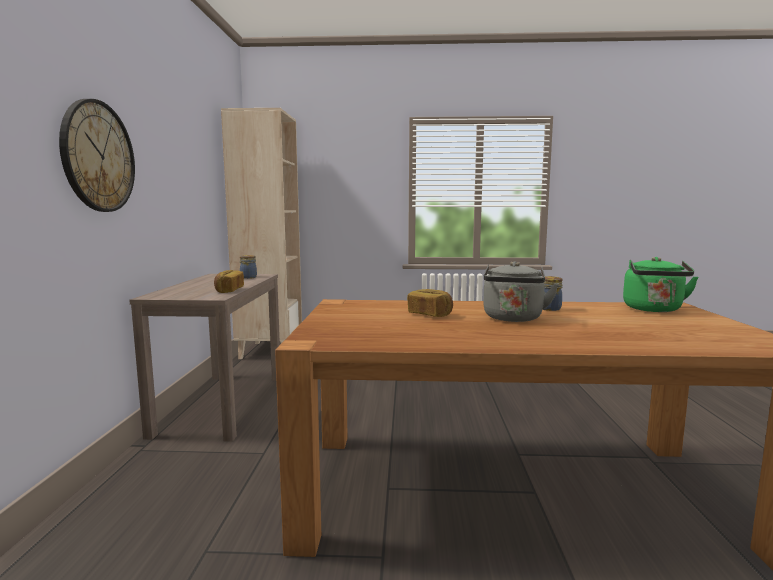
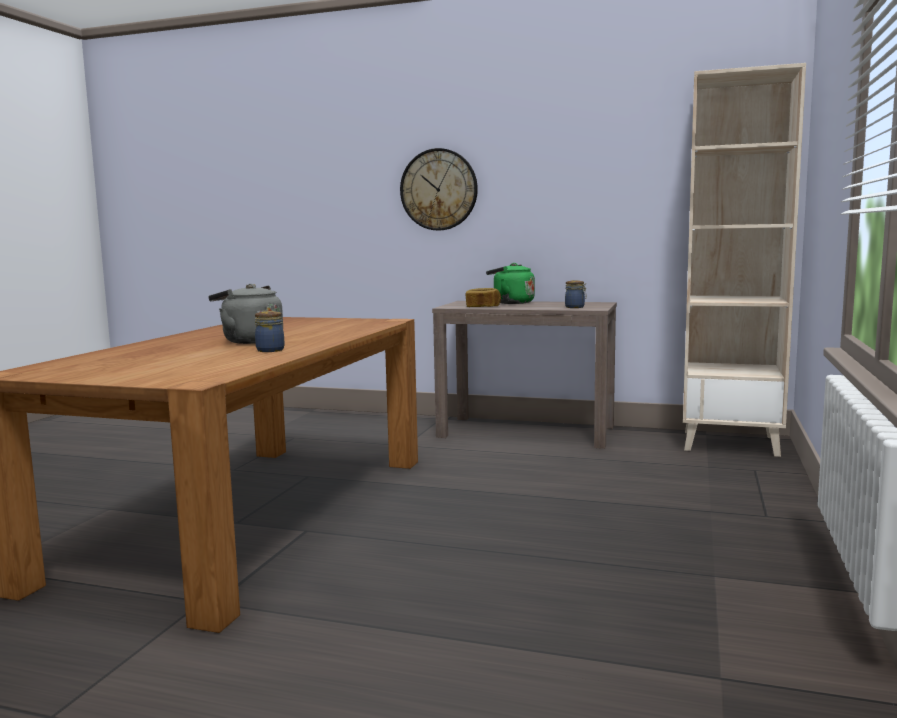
camera: 105 degrees right, 0 degrees up
(430, 314) = (303, 330): bread -> none
(653, 309) = (193, 371): green kettle -> green kettle (510, 303)

